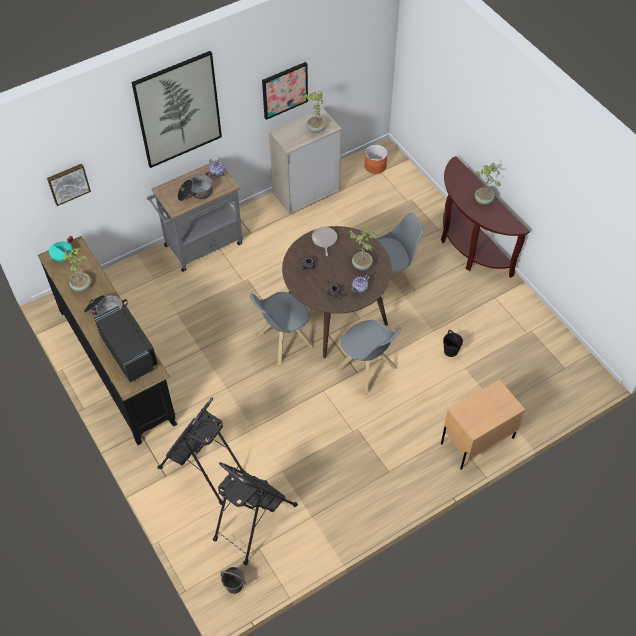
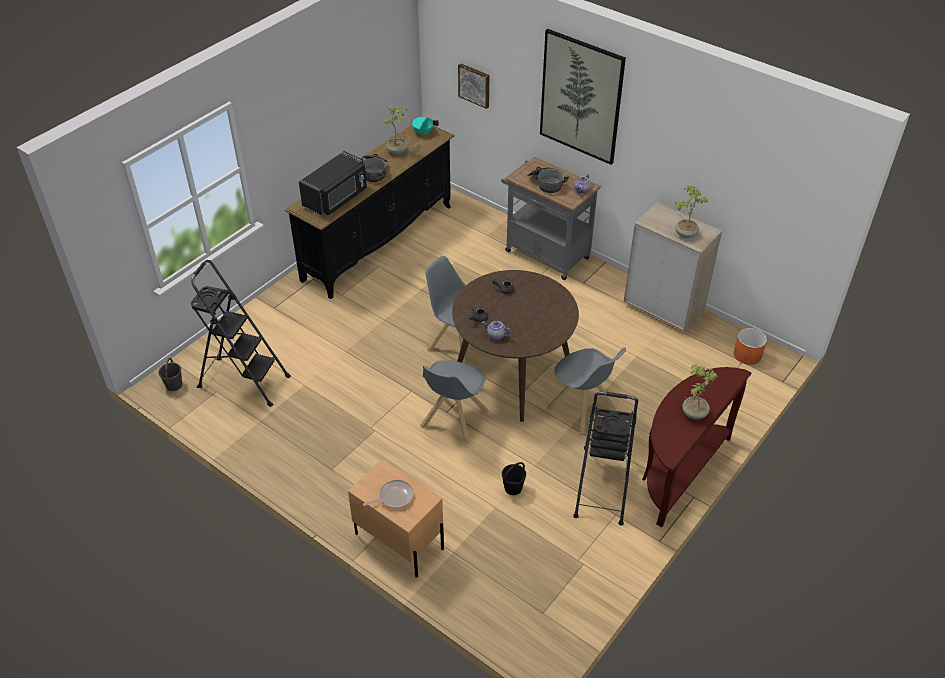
camera: 70 degrees right, 10 degrees down
(202, 470) = (287, 329): step ladder -> step ladder (602, 485)
(284, 90) = (691, 173): picture -> none
(324, 240) = (547, 293): frying pan -> frying pan (394, 497)
(362, 264) = (530, 329): potted plant -> none

